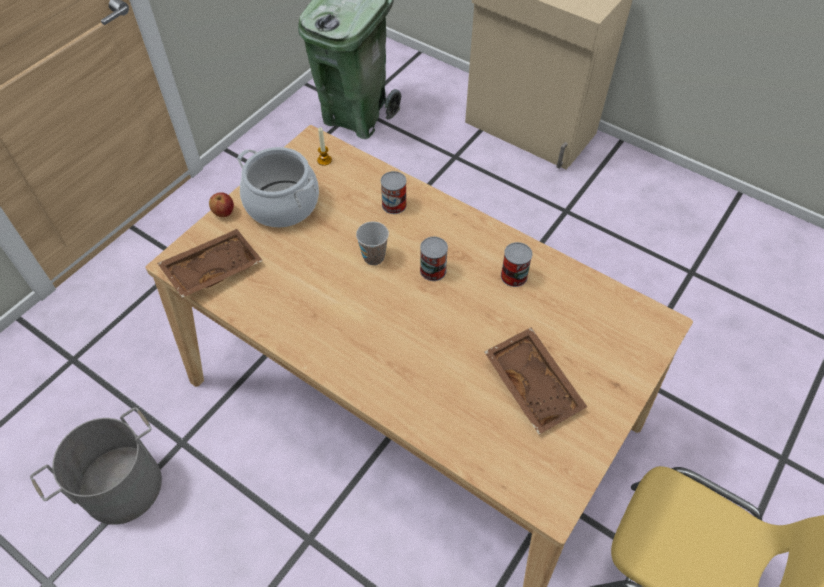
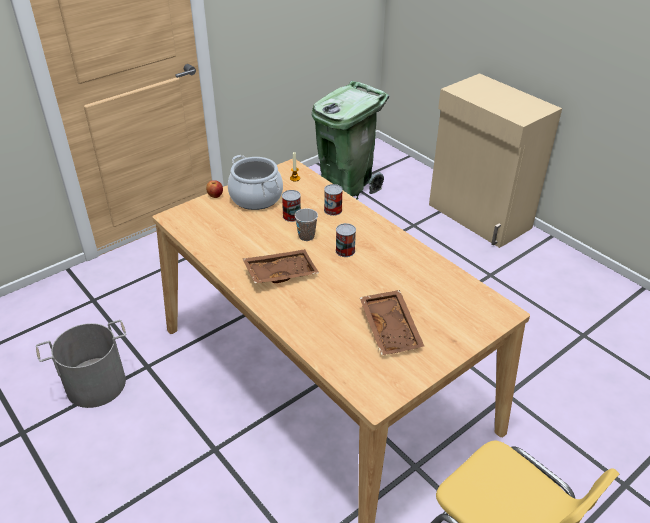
camera: 15 degrees right, 15 degrees down
(212, 269) = (195, 224): brown tray -> brown tray (280, 273)
(514, 276) = (402, 264): can -> can (291, 216)

